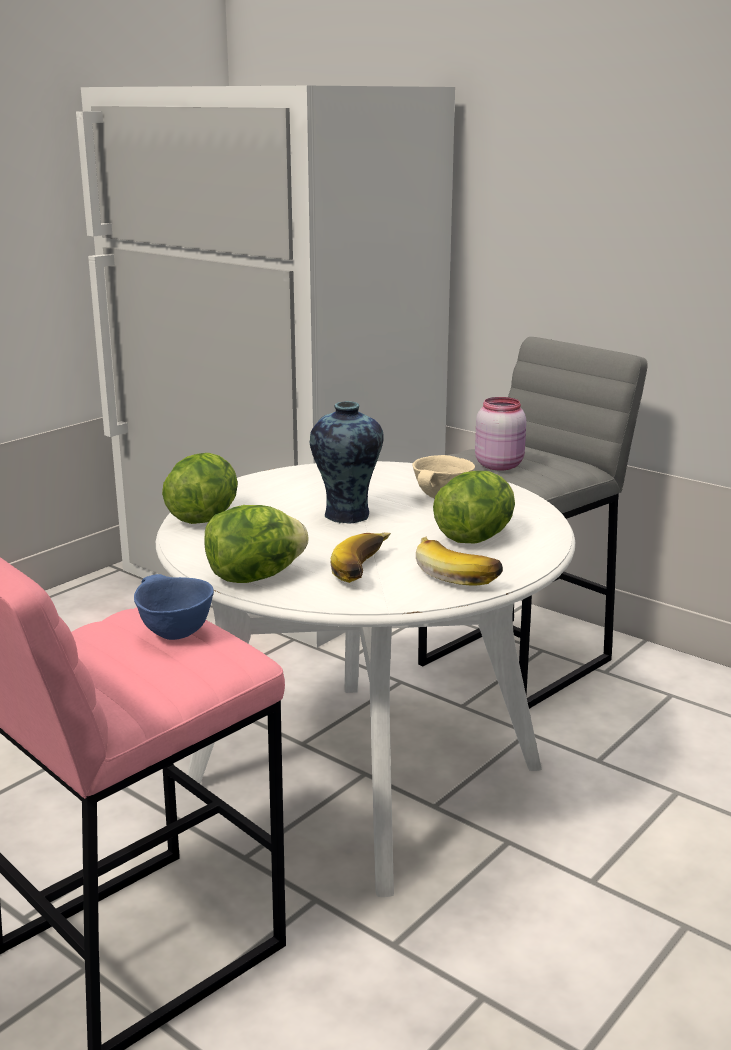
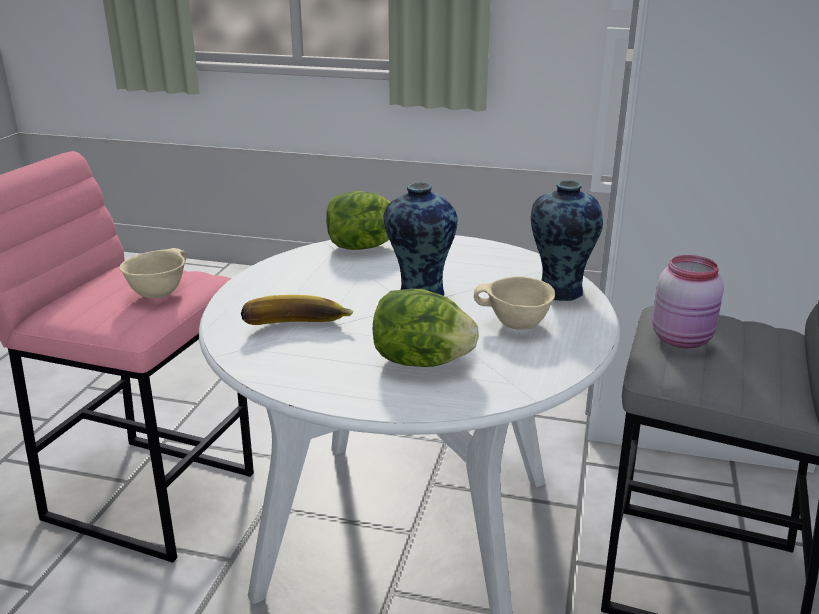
camera: 65 degrees right, 5 degrees up
(173, 633) = (157, 293): blue bowl -> beige bowl
(255, 577) = (254, 291): lettuce -> none
(398, 473) = (559, 292): none -> vase
(458, 574) = (319, 371): banana -> none

